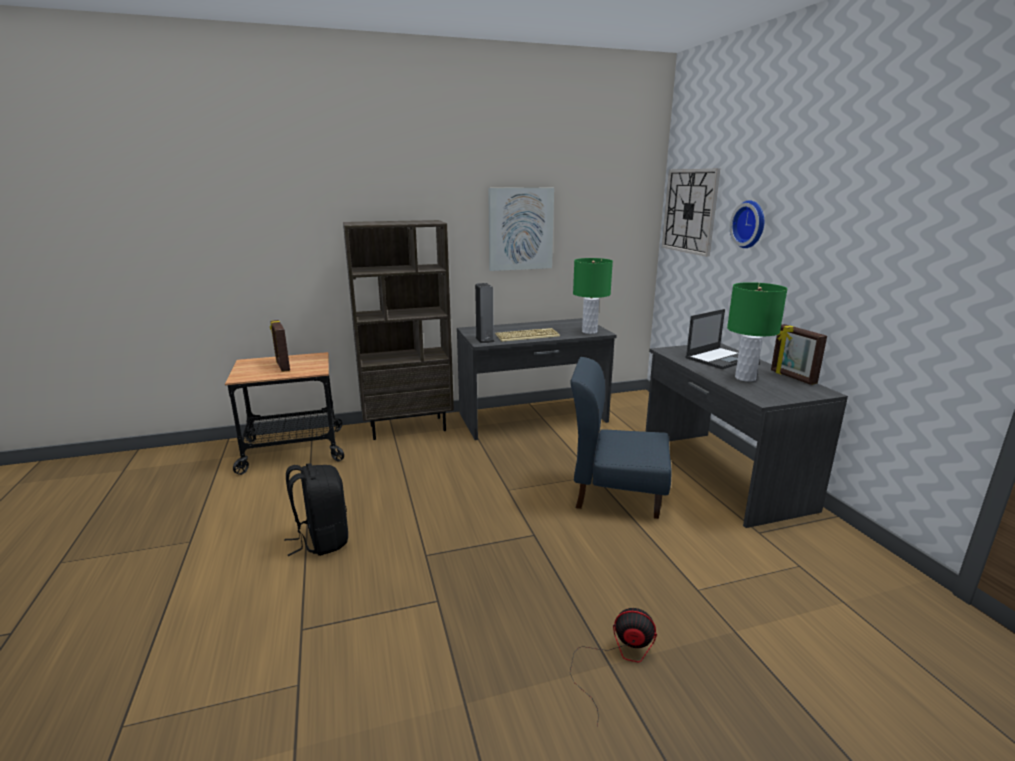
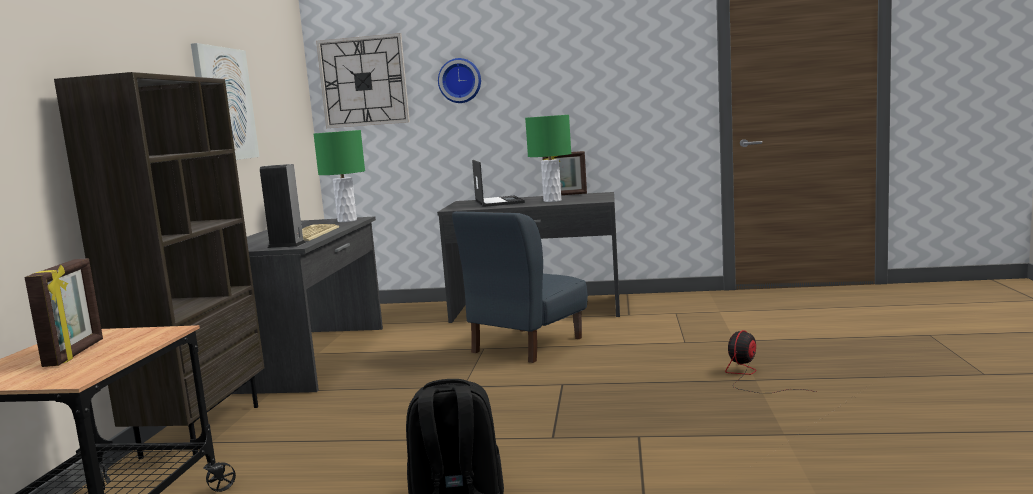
camera: 65 degrees left, 10 degrees down
(282, 366) = (76, 353): picture frame -> picture frame turned 90 degrees counterclockwise

